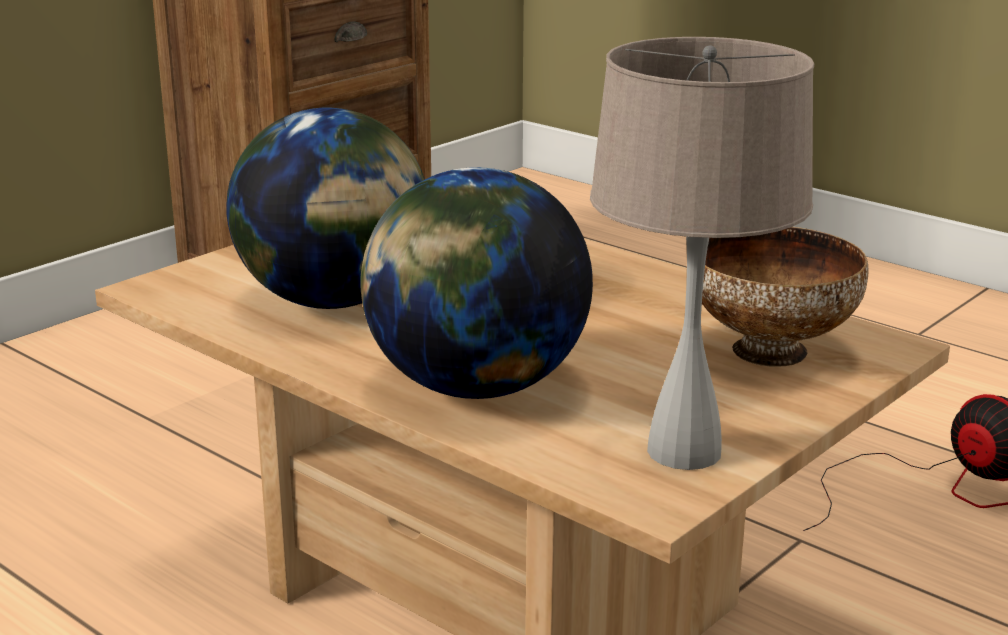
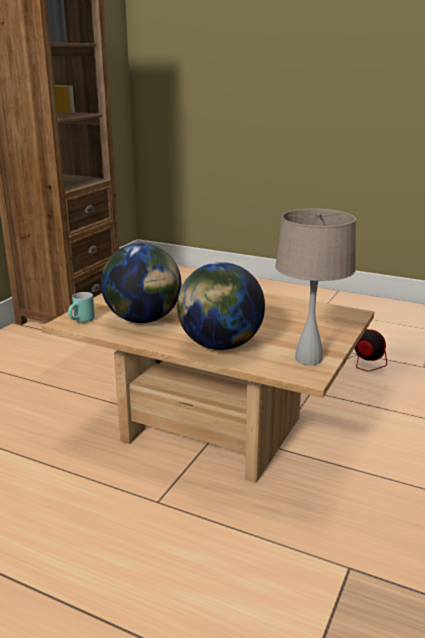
camera: 15 degrees left, 0 degrees up
(192, 289) = (82, 321): none -> turquoise mug
(773, 351) = (317, 320): bowl -> none

